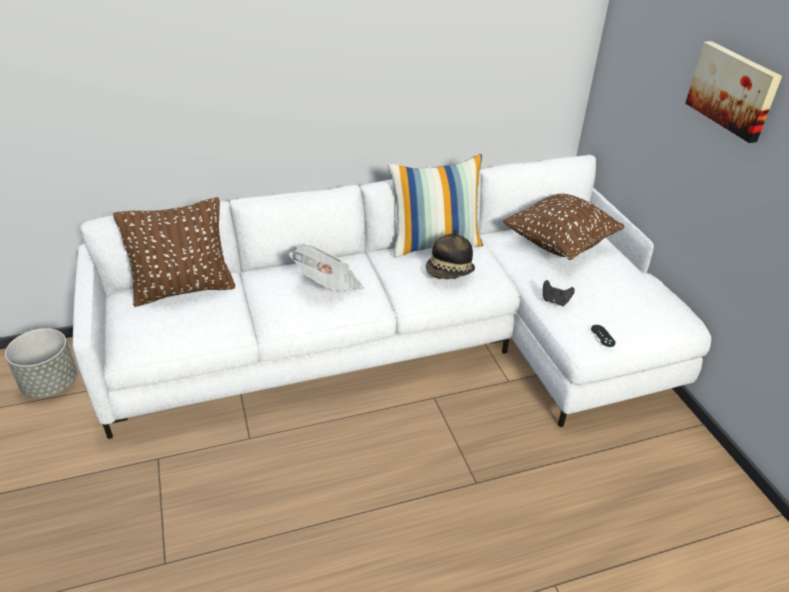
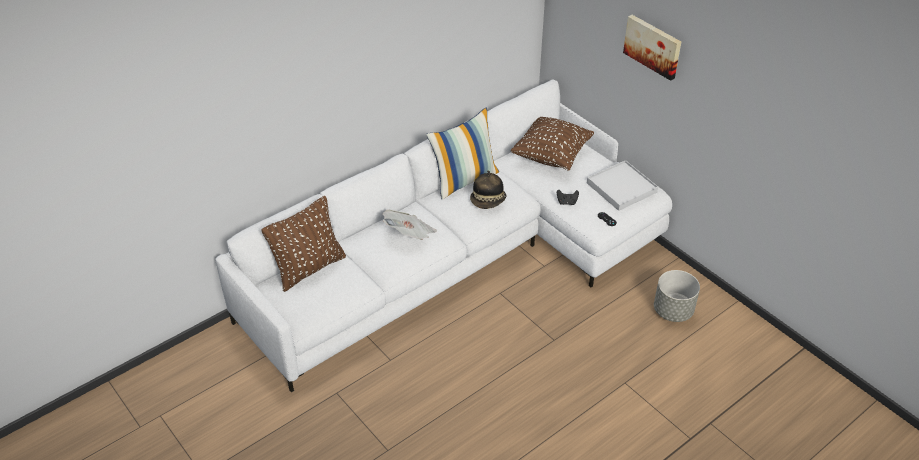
camera: 20 degrees left, 5 degrees up
(51, 384) = (216, 369): grey planter -> grey planter (672, 310)
(640, 302) = (621, 188): none -> white tray

